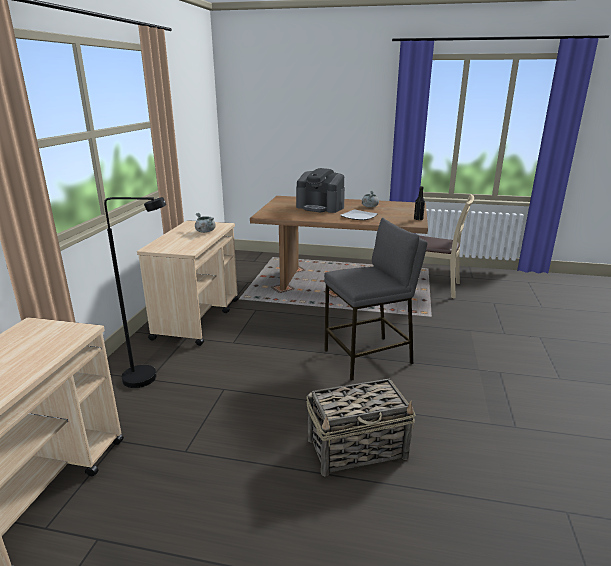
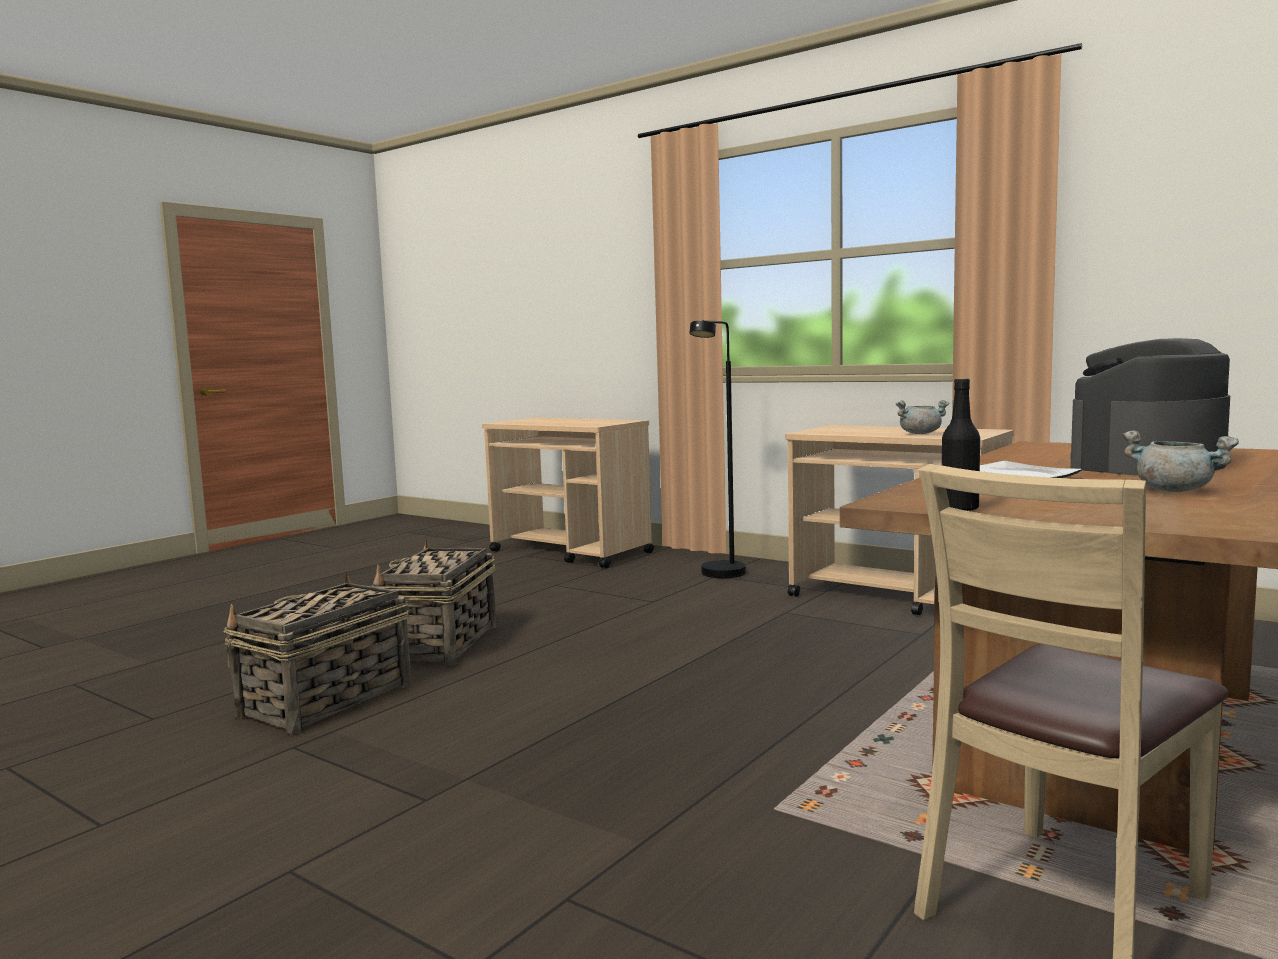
camera: 115 degrees right, 15 degrees down
(368, 357) = (638, 689): grey stool -> none
(471, 448) = (325, 701): none -> basket

